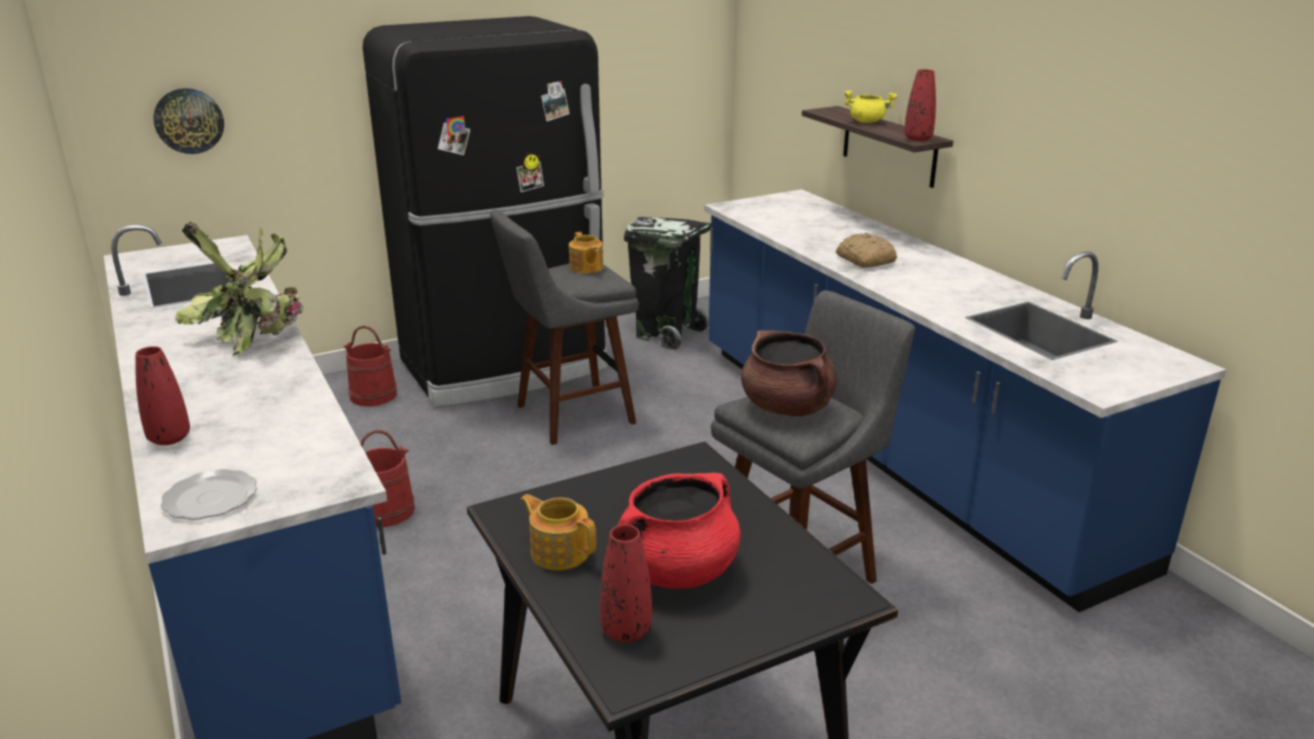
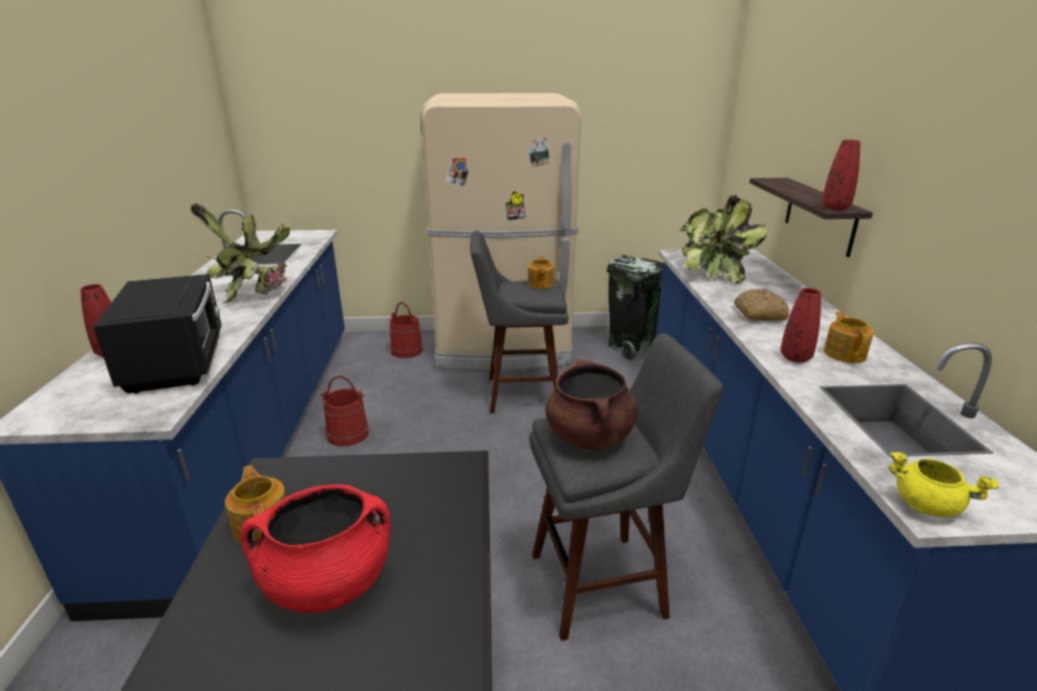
camera: 25 degrees right, 0 degrees up
(189, 121) = (311, 150): wall clock -> none
(210, 497) = (69, 403): plate -> none
(283, 430) = (178, 363): none -> black microwave
(506, 365) = (503, 348): black fridge -> beige fridge
(626, 631) = (217, 637): red vase -> red vase (795, 358)
(782, 224) = (709, 273): none -> potted plant
(867, 121) = (800, 190): yellow cooking pot -> yellow cooking pot (927, 505)
(965, 284) = (844, 353): none -> teapot

